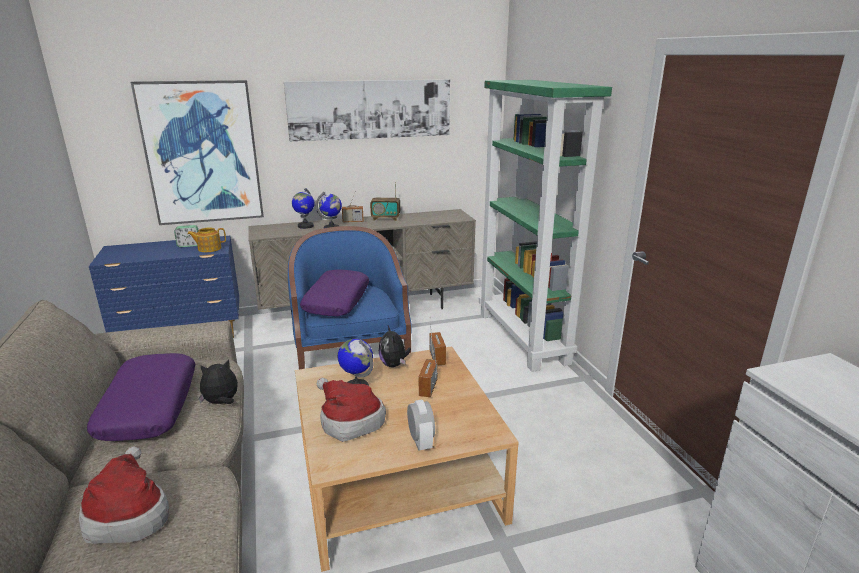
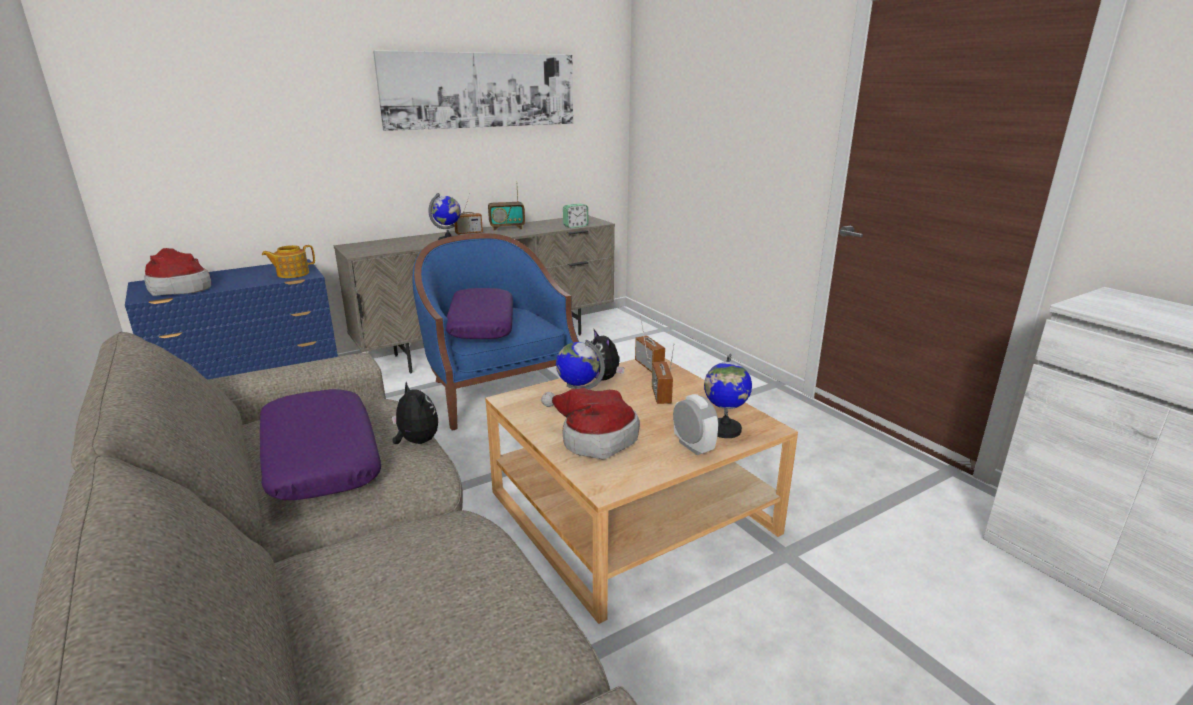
camera: 15 degrees left, 0 degrees up
(129, 514) = (386, 576): hat -> hat (180, 288)
(189, 245) = (259, 272): alarm clock -> alarm clock (575, 226)
(202, 153) = (267, 146): picture -> none
(221, 402) = (416, 442): plush toy -> plush toy turned 90 degrees clockwise
(305, 226) = (411, 241): globe -> globe (724, 430)
(523, 337) = (688, 353): green bookcase -> none

